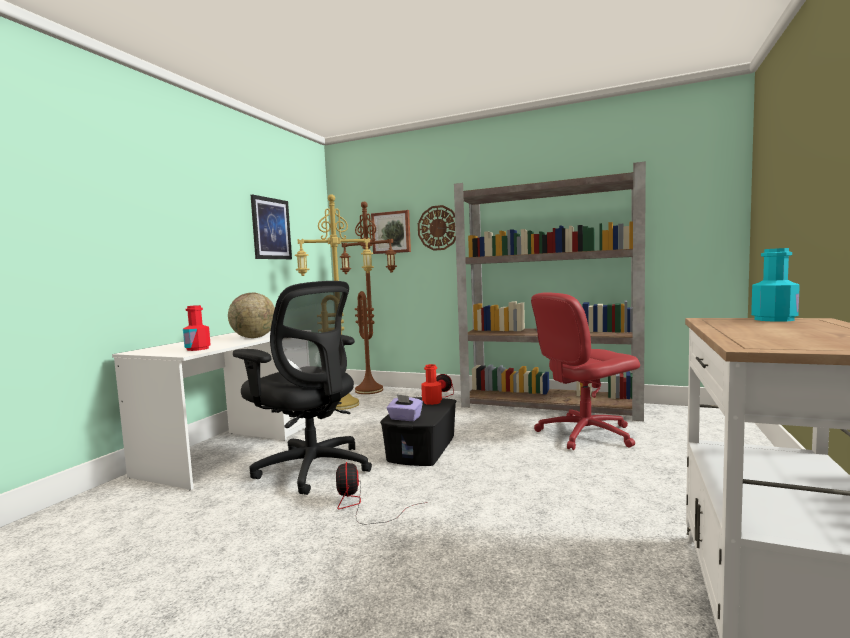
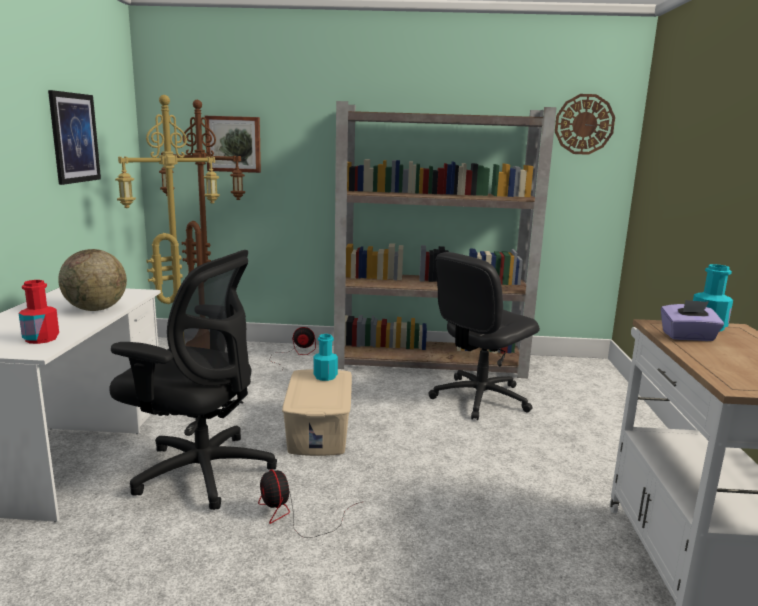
camera: 20 degrees left, 10 degrees up
(405, 418) = (310, 404): purple tissue box -> purple tissue box (688, 337)
(422, 448) = (319, 430): black storage box -> beige storage box
(432, 402) = (325, 376): red bottle -> turquoise bottle
(438, 228) = (299, 145): wall clock -> wall clock (584, 124)
(585, 433) = (479, 398): red office chair -> black office chair

